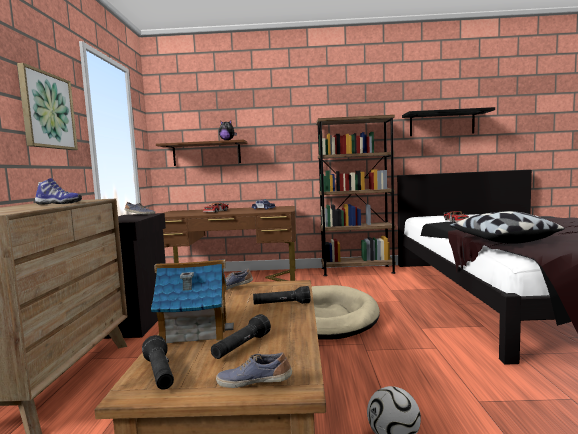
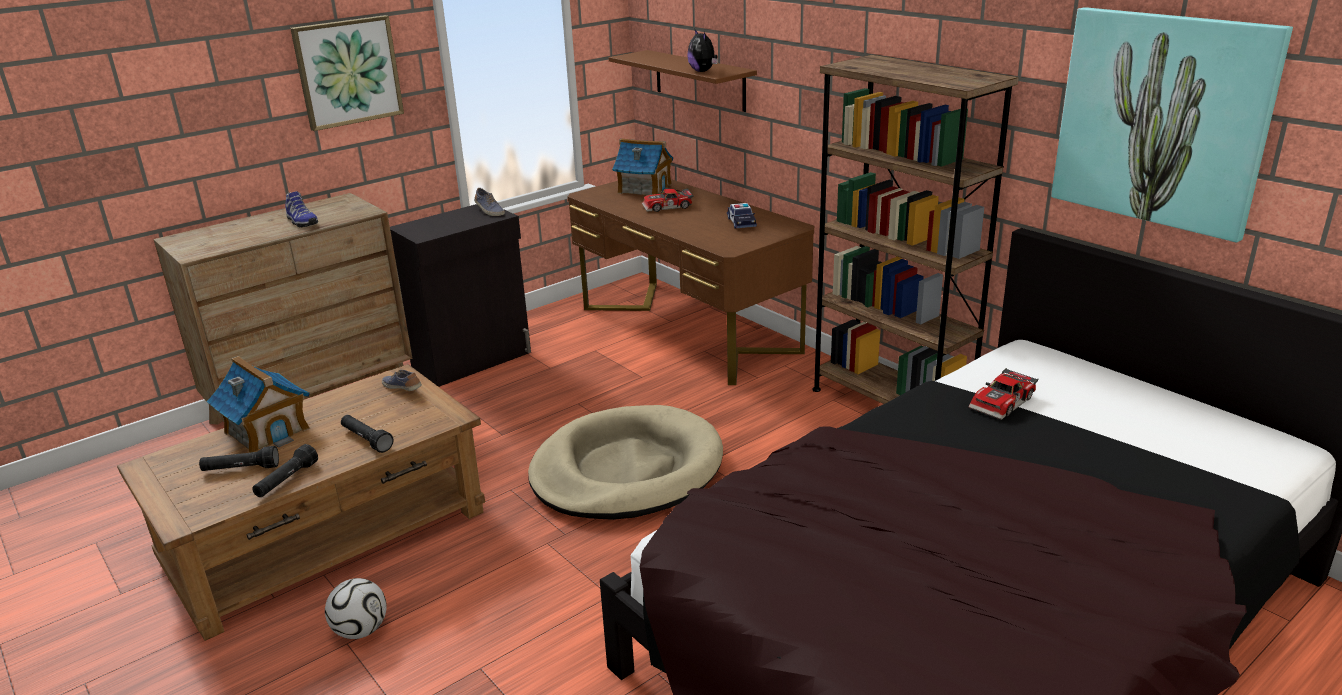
camera: 50 degrees right, 20 degrees up
(160, 374) = (174, 460): black flashlight -> black flashlight (286, 481)
(185, 212) = (644, 188): none -> toy house
(254, 383) = (178, 504): shoe -> none
(441, 124) = (1162, 120): black shelf -> picture
(501, 240) = (757, 497): pillow -> none

